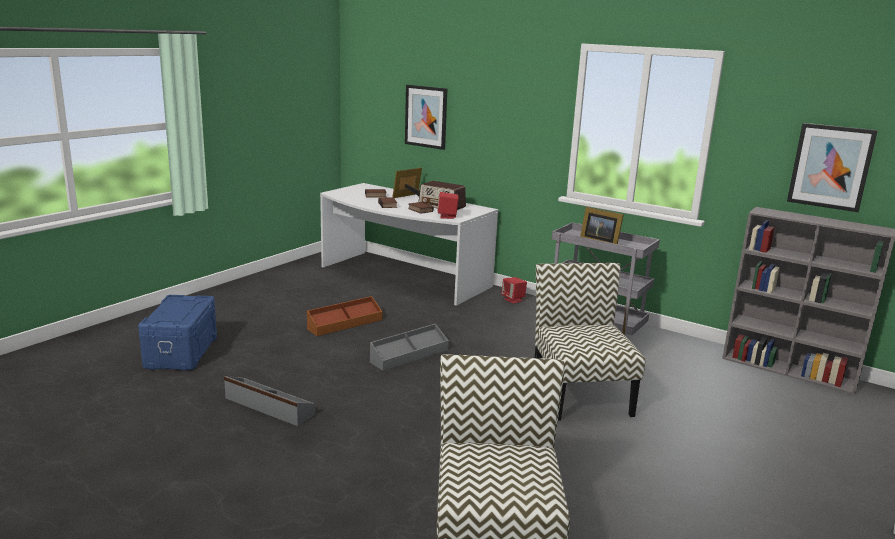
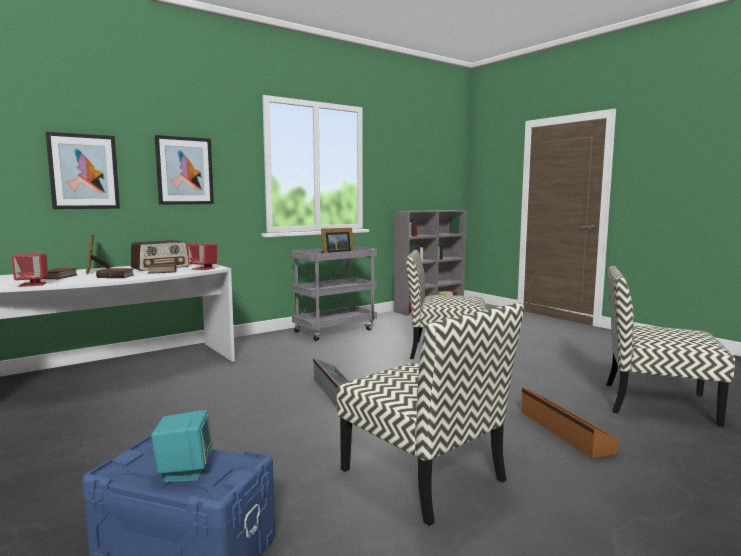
camera: 70 degrees left, 10 degrees down
(174, 312) = (184, 471): none -> turquoise speaker
(268, 407) = (424, 475): grey storage box -> chair
(345, 324) = (219, 413): brown storage box -> brown storage box (564, 431)
(513, 300) = (249, 342): red speaker -> red speaker (33, 284)
(830, 167) = (420, 180): picture -> picture (184, 171)

